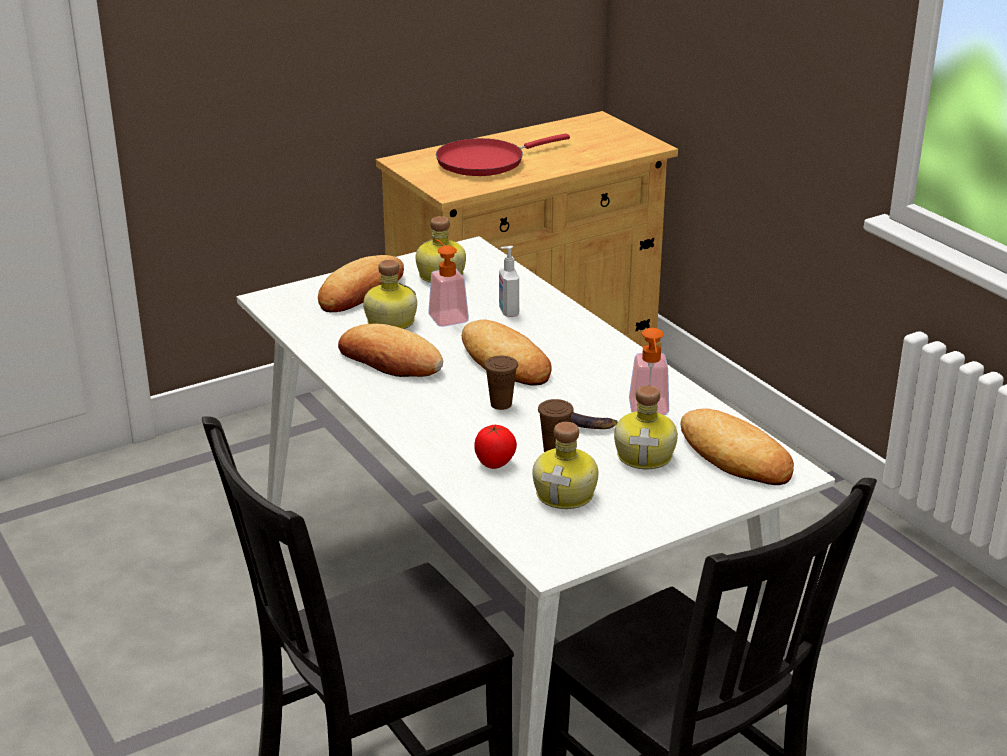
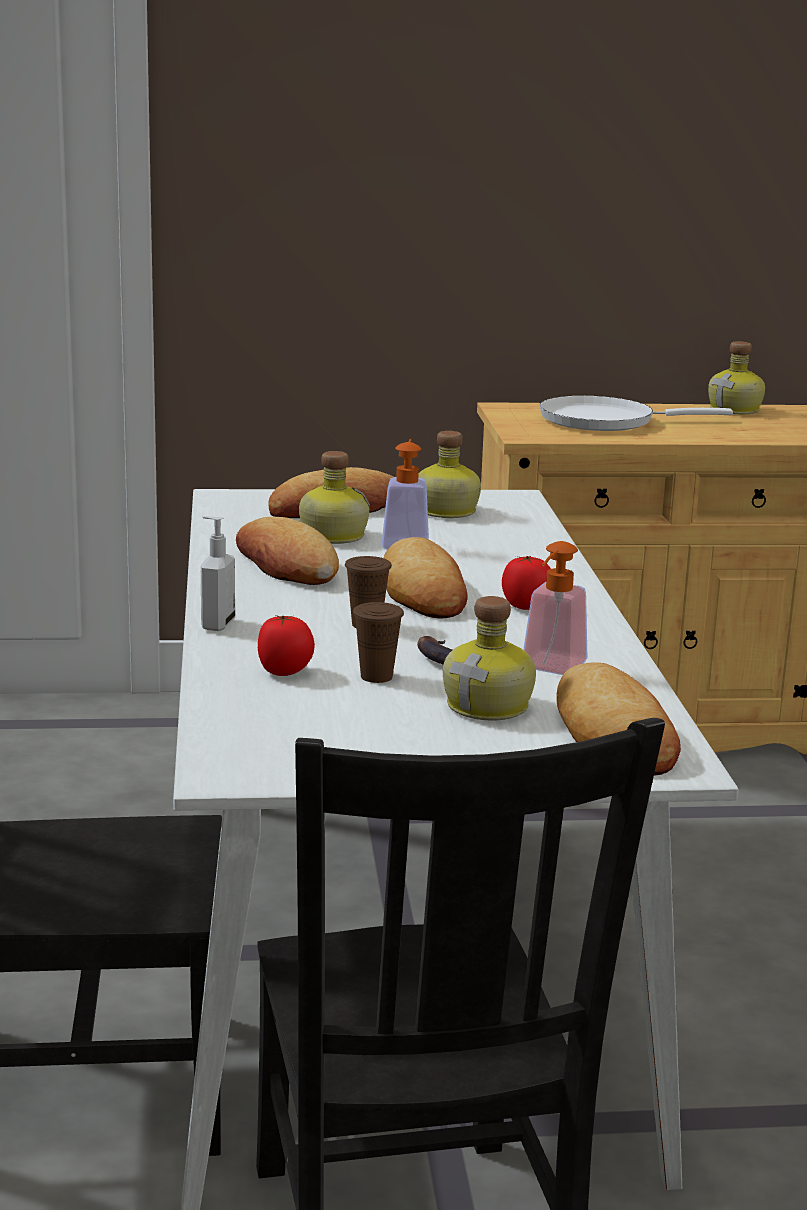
camera: 25 degrees right, 10 degrees down
(485, 162) = (605, 421): red frying pan -> white frying pan
(508, 312) = (486, 552): soap dispenser -> soap dispenser (216, 624)
(567, 494) = (335, 718): bottle -> bottle (736, 410)
(582, 358) = (526, 606): none -> tomato

